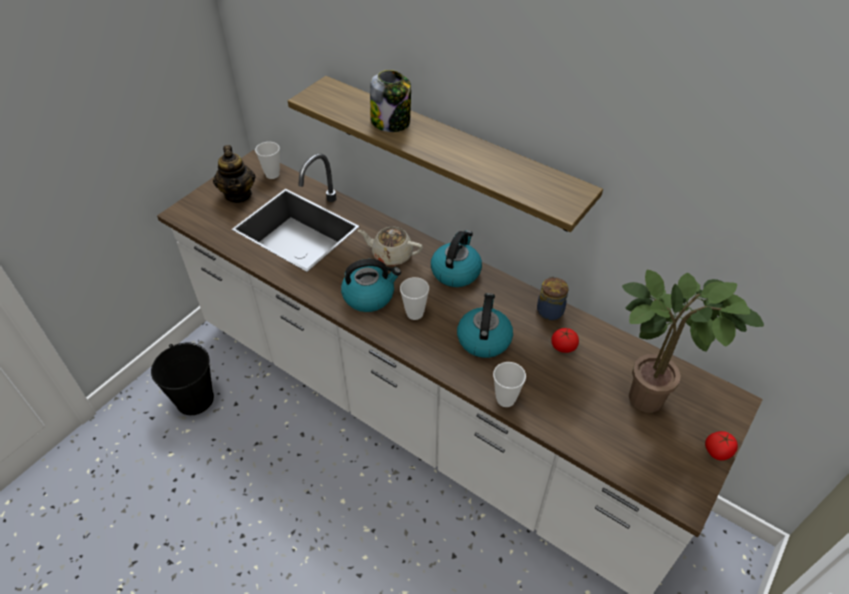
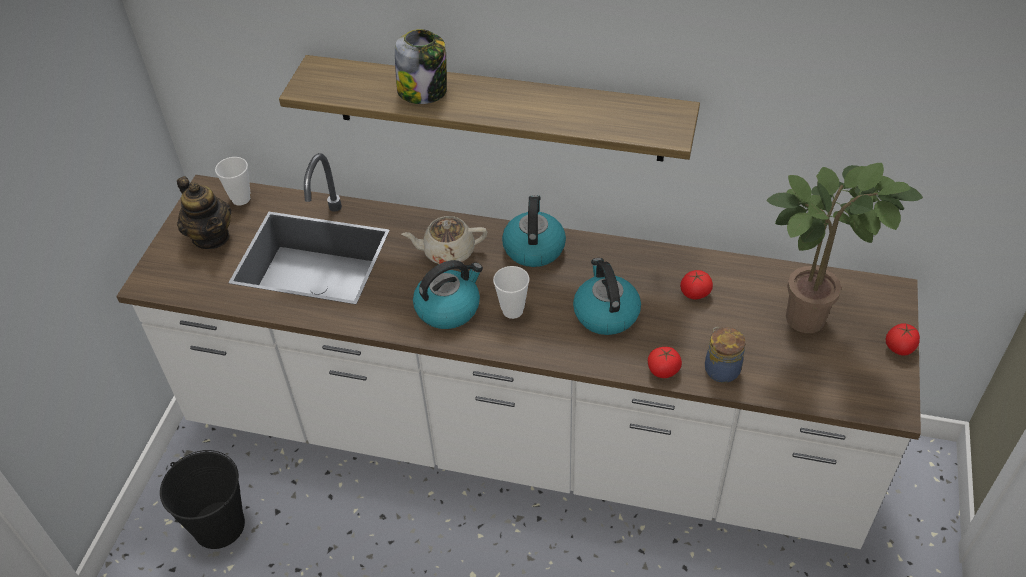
camera: 20 degrees left, 0 degrees up
(505, 399) = (663, 370): cup -> tomato
(549, 310) = (660, 258): jar -> jar (721, 369)

